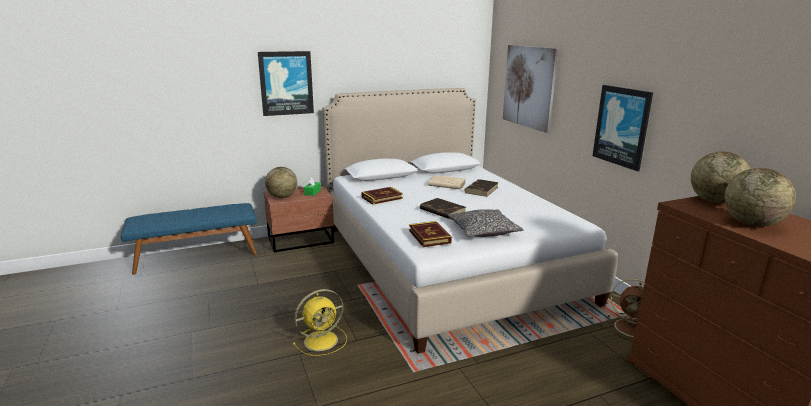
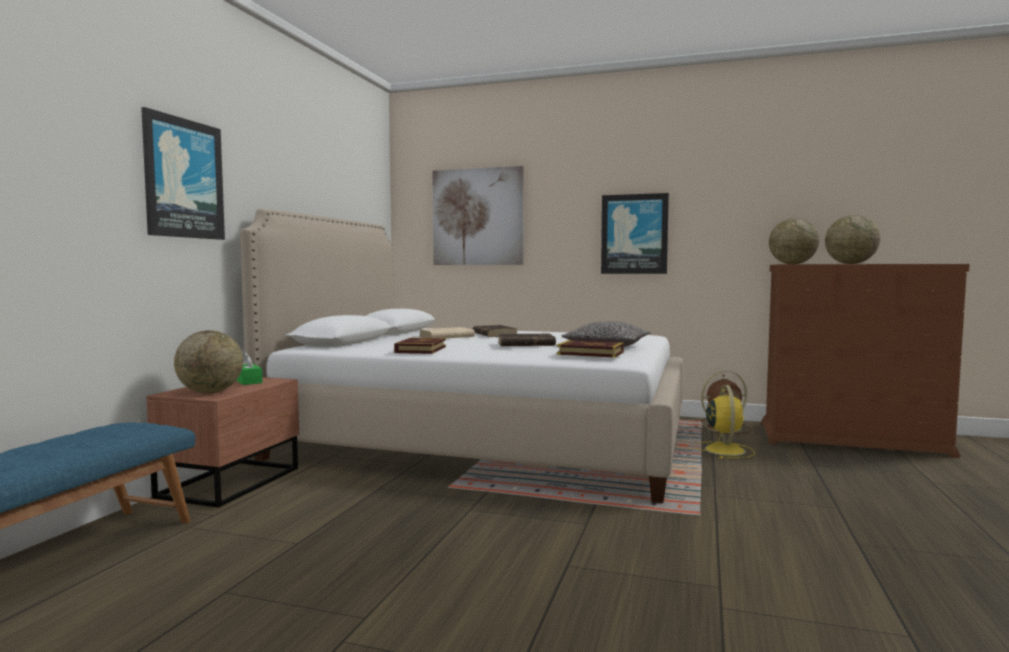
camera: 50 degrees left, 15 degrees down
(322, 340) = (554, 542): yellow fan -> yellow fan (724, 450)

